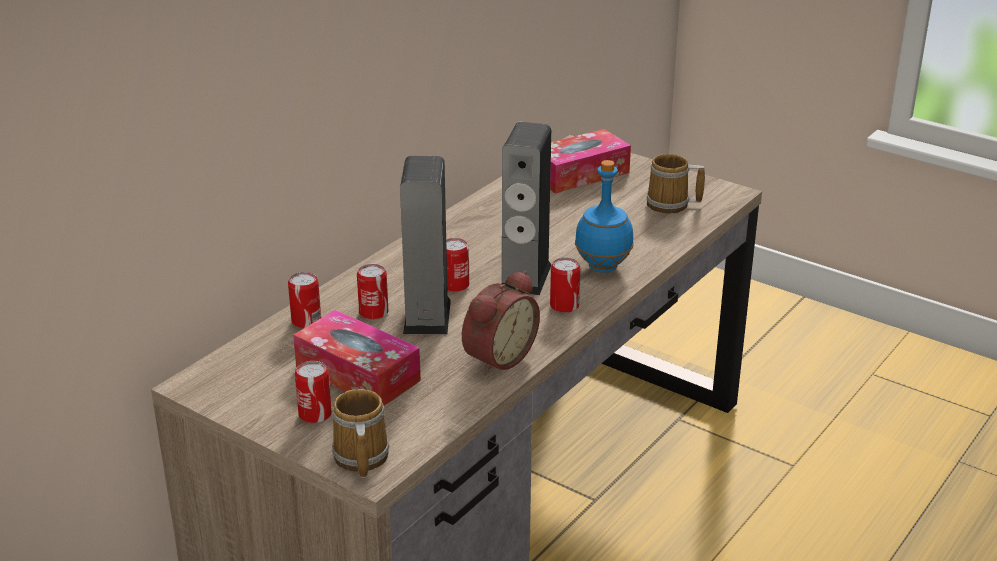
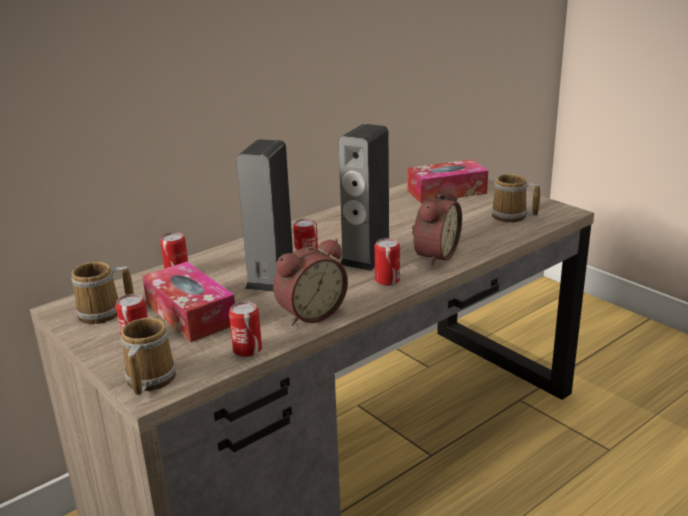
camera: 15 degrees right, 5 degrees down
(250, 384) = (103, 313): none -> mug
(373, 312) = (232, 271): can -> can (247, 349)
(602, 266) = (433, 255): blue bottle -> alarm clock

